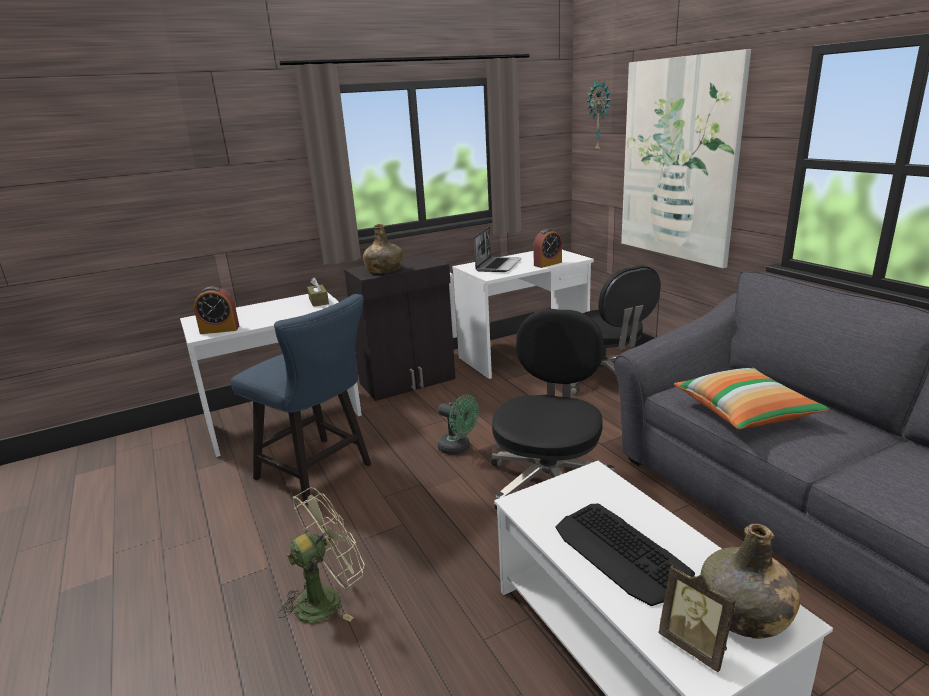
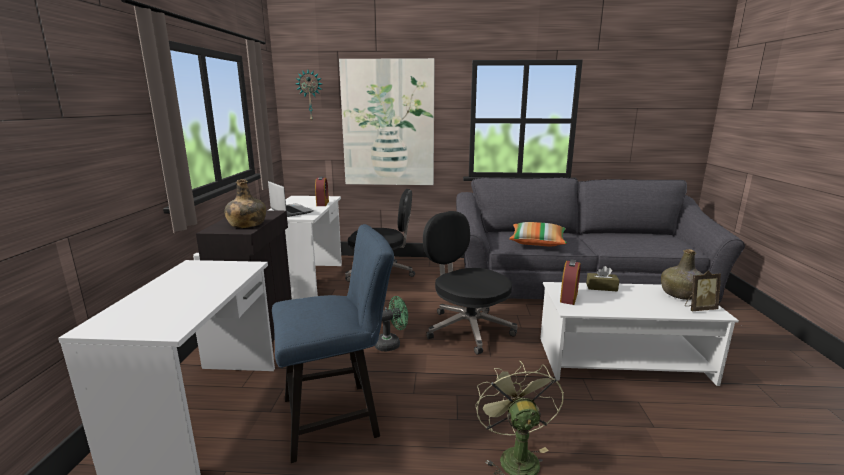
camera: 60 degrees left, 5 degrees down
(219, 329) = (178, 318): alarm clock -> alarm clock (569, 297)
(318, 301) = (213, 266): brown tissue box -> brown tissue box (601, 287)
(620, 553) = (629, 301): keyboard -> none

